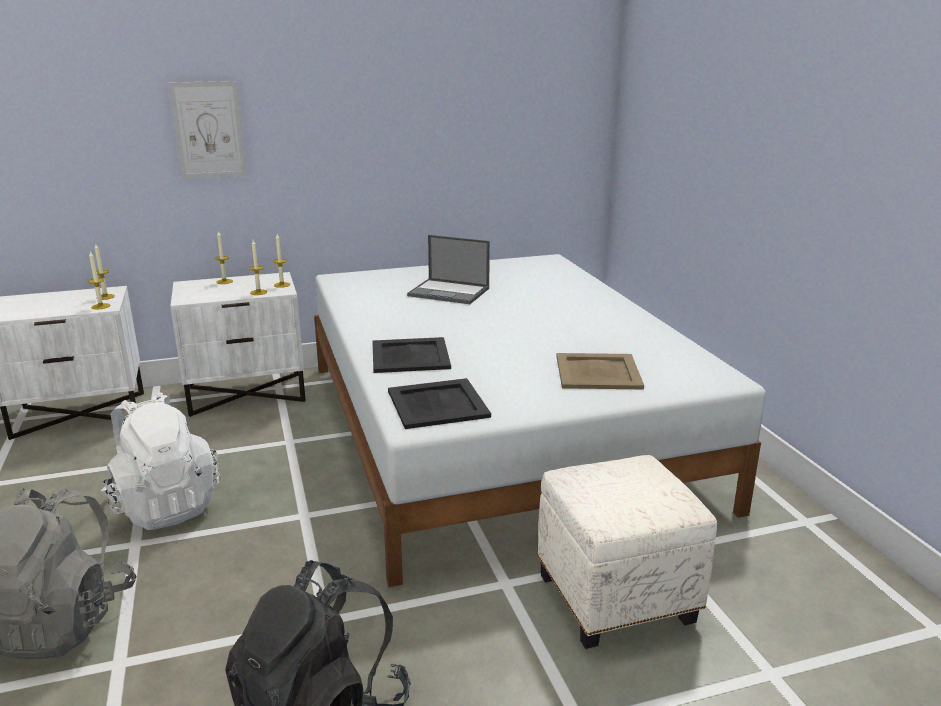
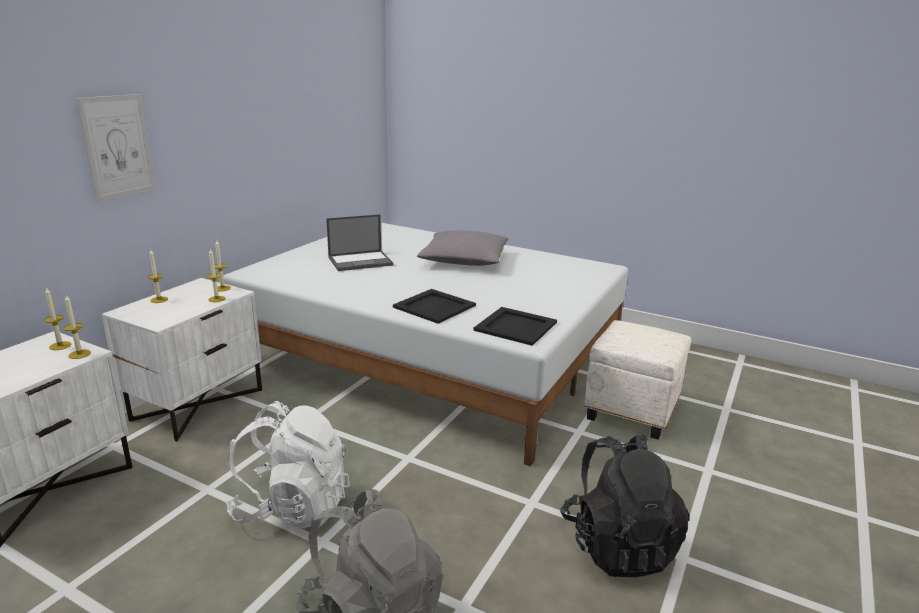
camera: 45 degrees left, 0 degrees up
(556, 319) = (464, 260): none -> grey pillow
(597, 371) = (548, 282): beige tray -> none

